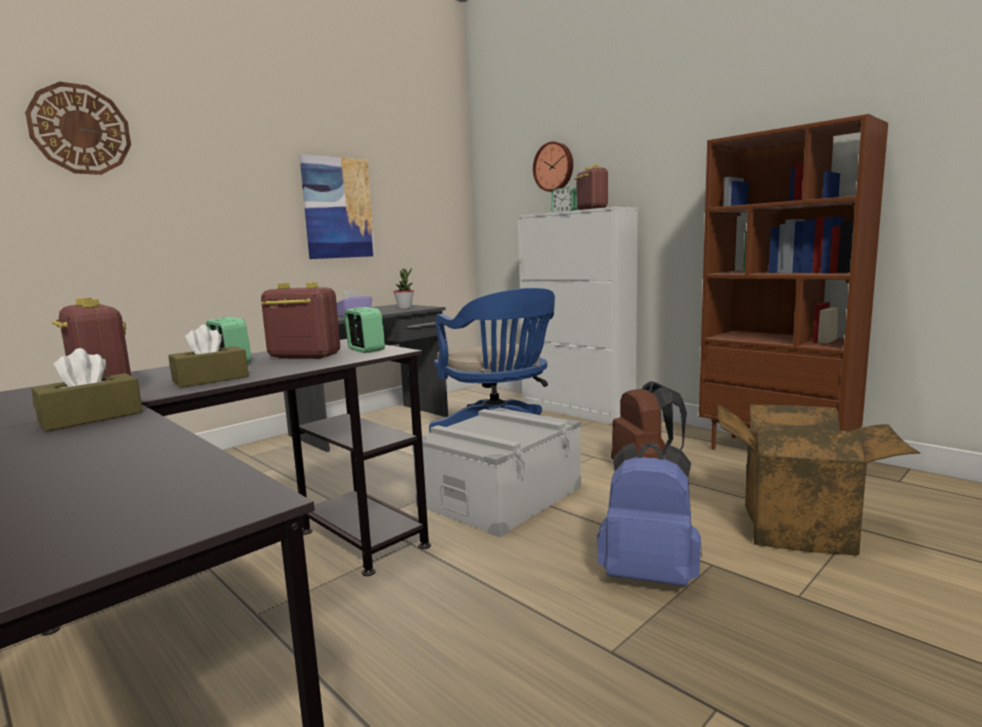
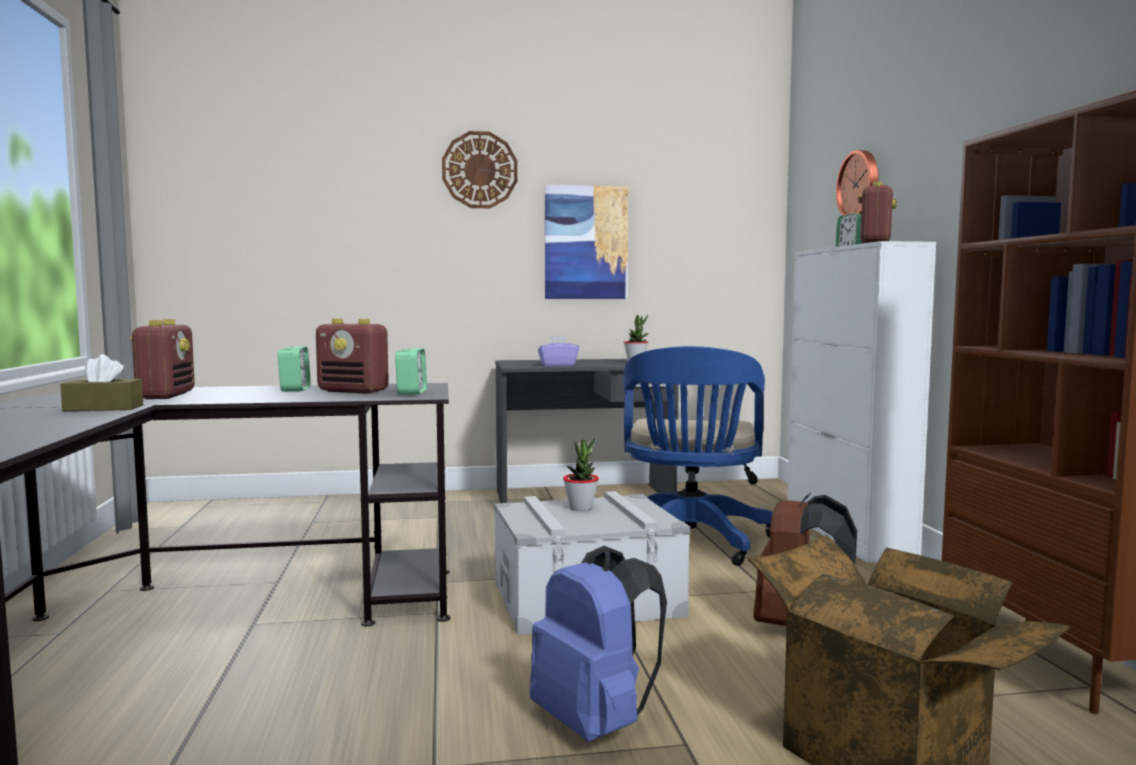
camera: 35 degrees right, 5 degrees down
(80, 129) = (336, 174): wall clock -> wall clock (480, 170)
(211, 379) = (239, 397): brown tissue box -> none
(303, 356) = (354, 391): radio -> radio turned 150 degrees clockwise
(483, 426) = (581, 507): none -> potted plant

